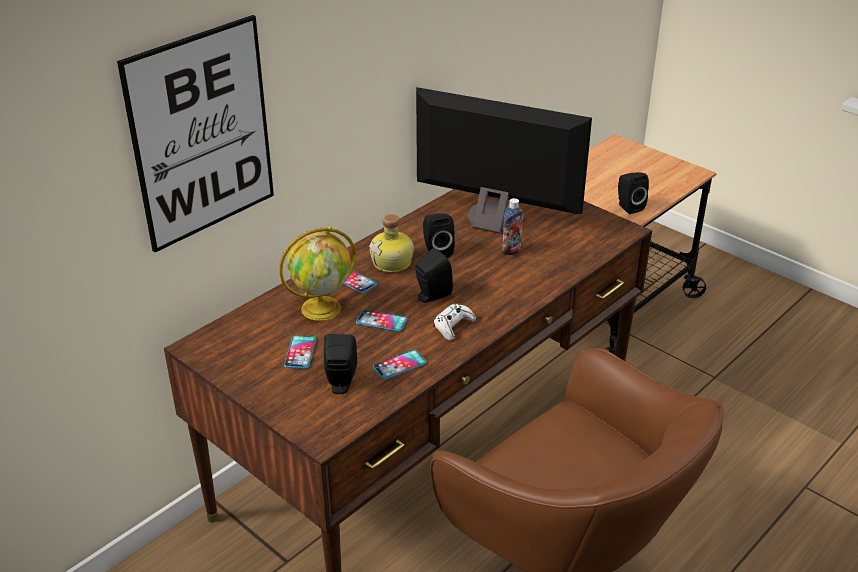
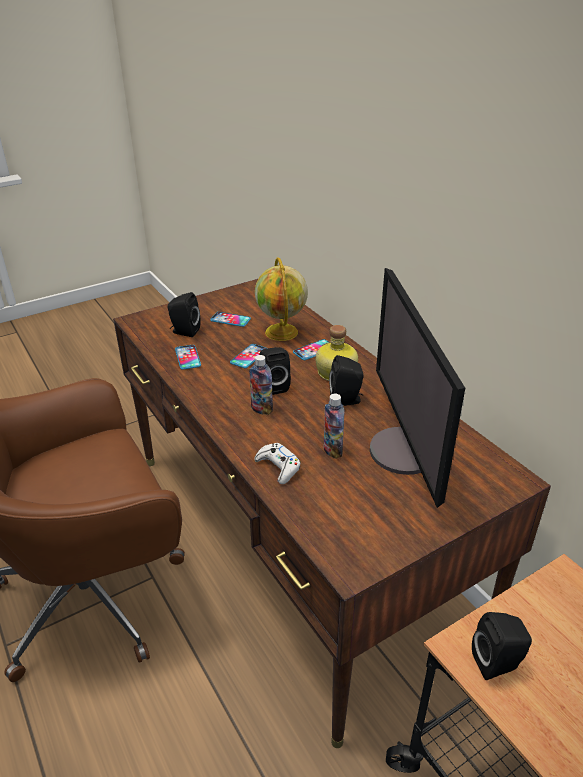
camera: 105 degrees right, 0 degrees up
(202, 134) = (305, 148): picture -> none
(453, 326) = (222, 390): white game controller -> white game controller (278, 467)
(473, 295) = (261, 409): none -> bottle
(494, 218) = (406, 452): monitor -> monitor turned 135 degrees clockwise

